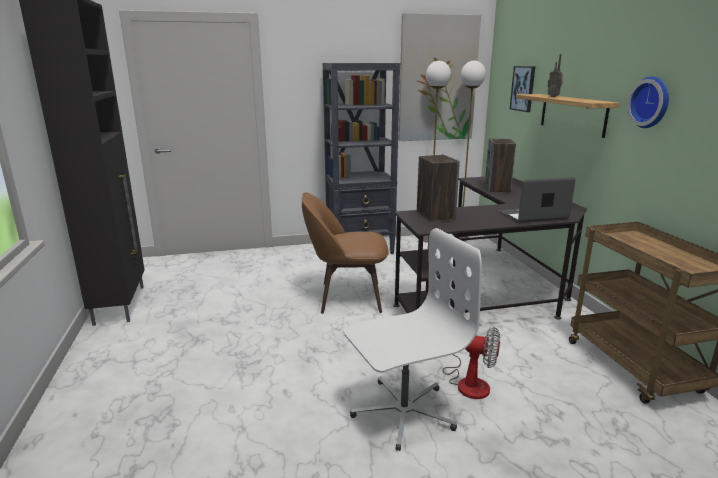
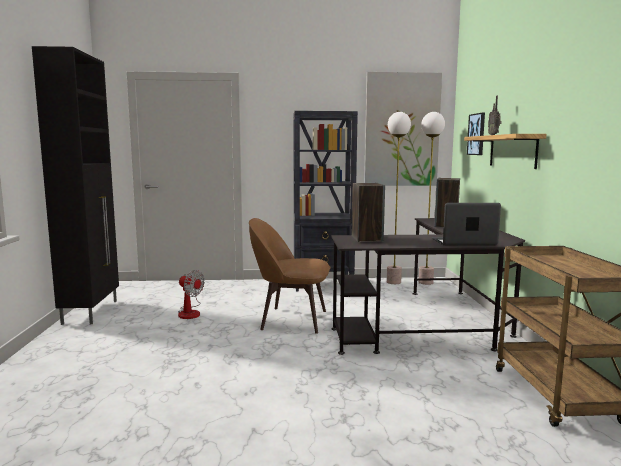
camera: 10 degrees right, 10 degrees down
(403, 412) = (297, 409): white office chair -> none
(467, 381) = (373, 392): fan -> fan (190, 312)
(651, 102) = (569, 129): wall clock -> none

